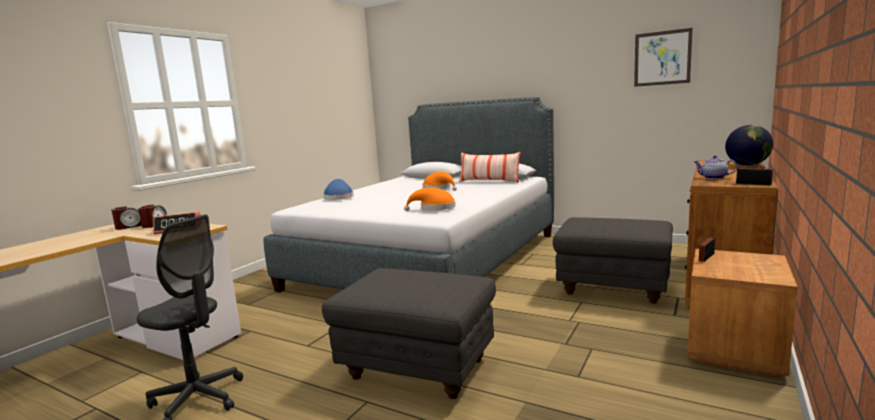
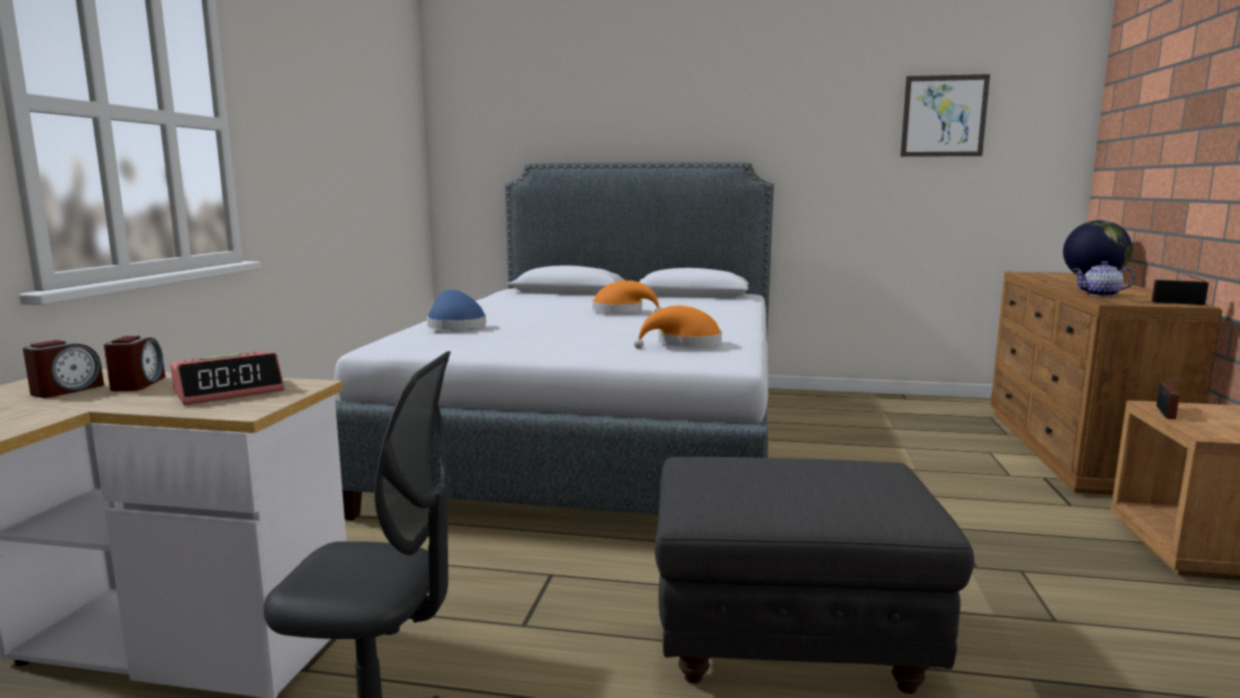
camera: 20 degrees left, 0 degrees up
(489, 181) = (688, 300): pillow -> none
(612, 289) = (942, 471): grey ottoman -> none

